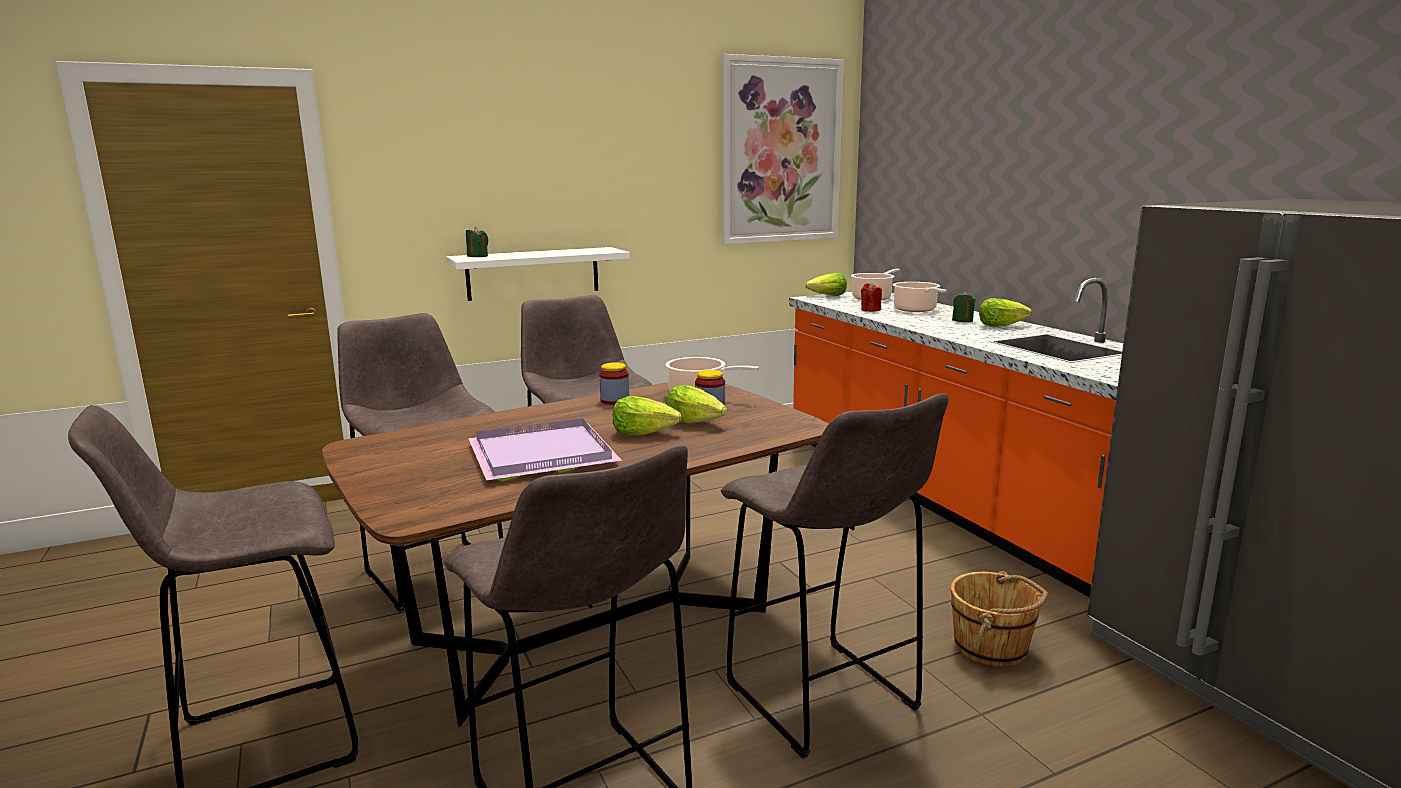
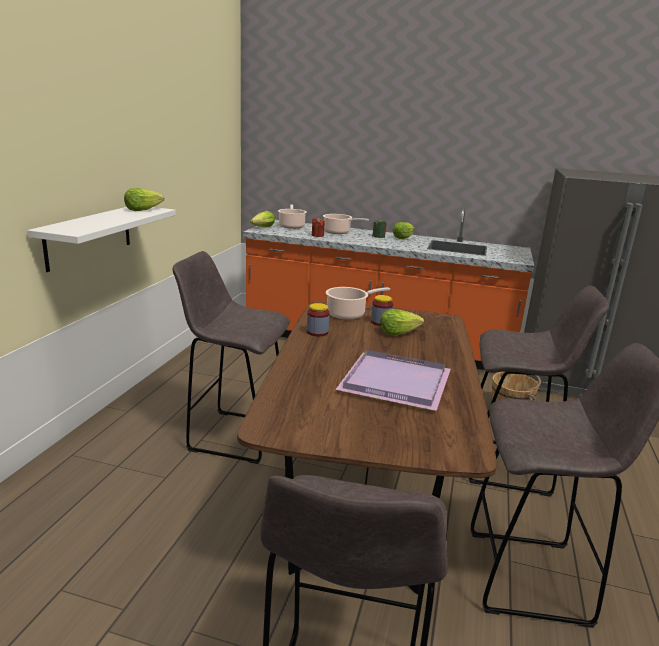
camera: 50 degrees left, 5 degrees up
(434, 572) = (193, 522): grey stool -> none
(478, 256) = (67, 227): green candle -> none
(644, 433) = (398, 348): lettuce -> lettuce (143, 210)
(781, 151) = (212, 120): picture -> none

